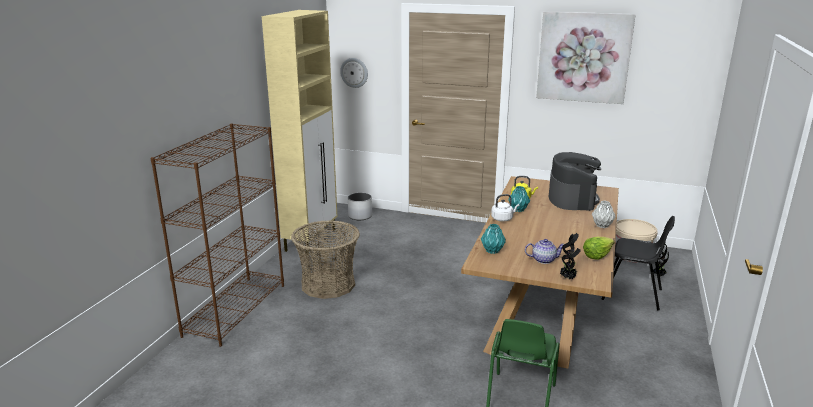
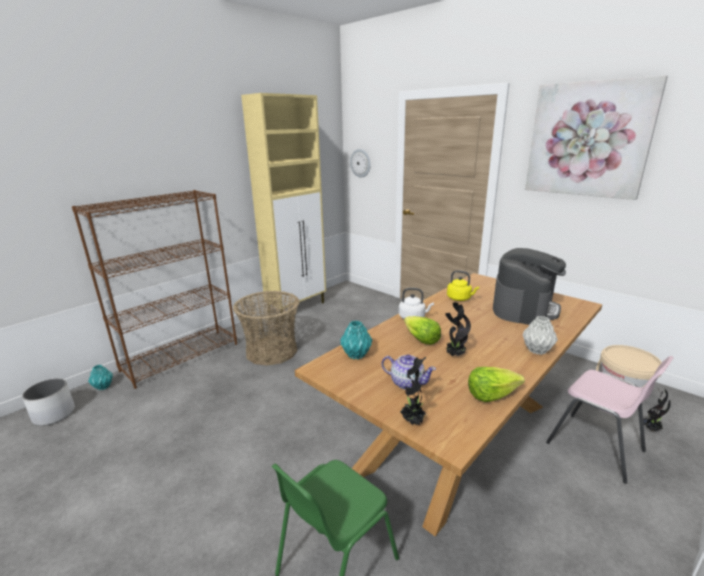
camera: 25 degrees right, 0 degrees up
(360, 216) = (355, 294): white planter -> white planter (54, 414)
(518, 209) = (443, 310): turquoise vase -> turquoise vase (104, 387)
(524, 232) = (420, 339): none -> lettuce
(555, 238) = (454, 355): none -> potted plant
(632, 294) = (596, 447): black chair -> pink chair

